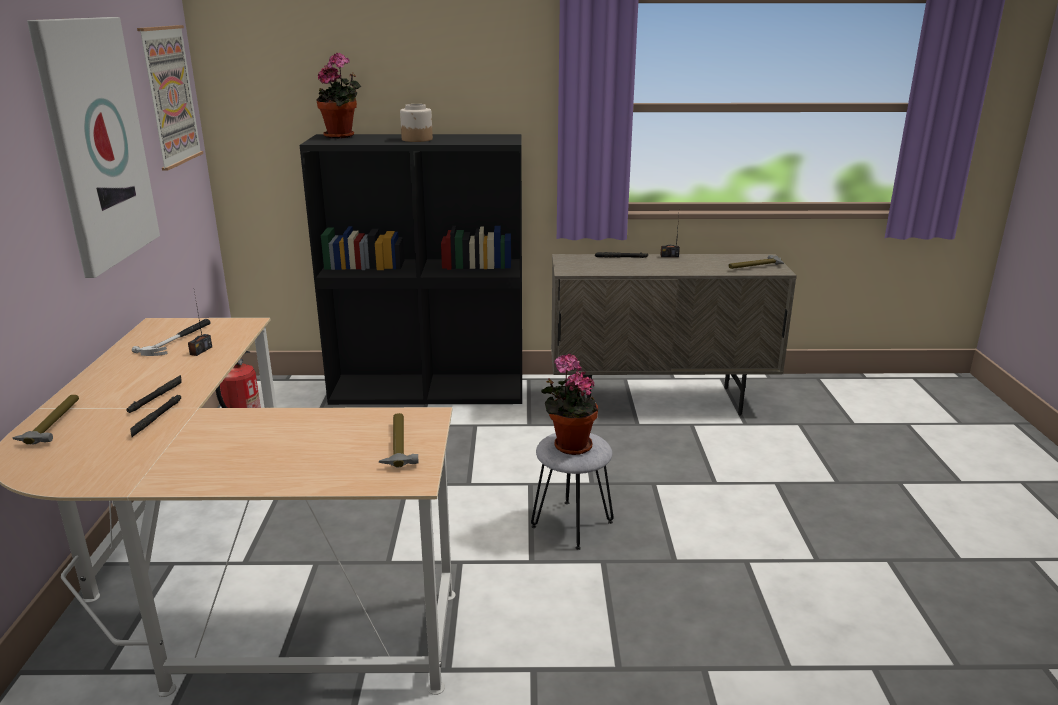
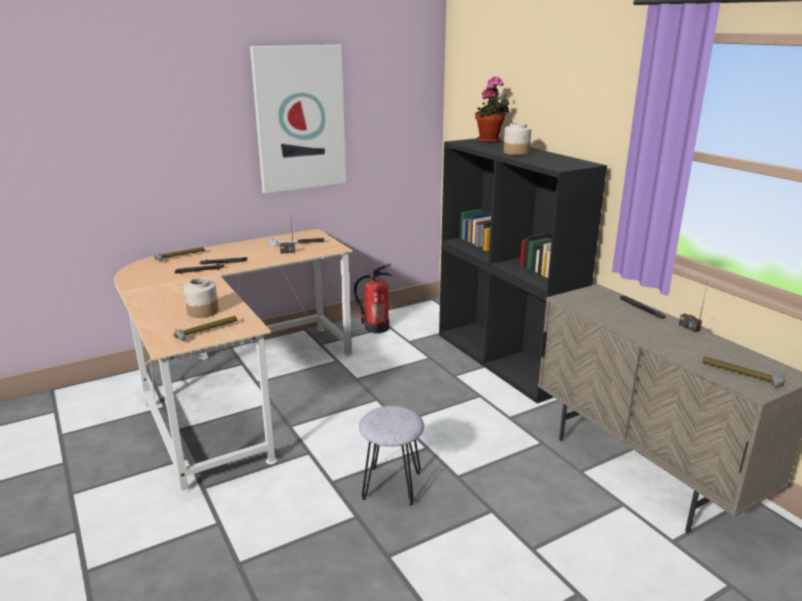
camera: 60 degrees right, 0 degrees up
(170, 96) = (401, 97): picture -> none
(327, 439) = (202, 312): none -> jar
(569, 446) = (386, 418): potted plant -> none

